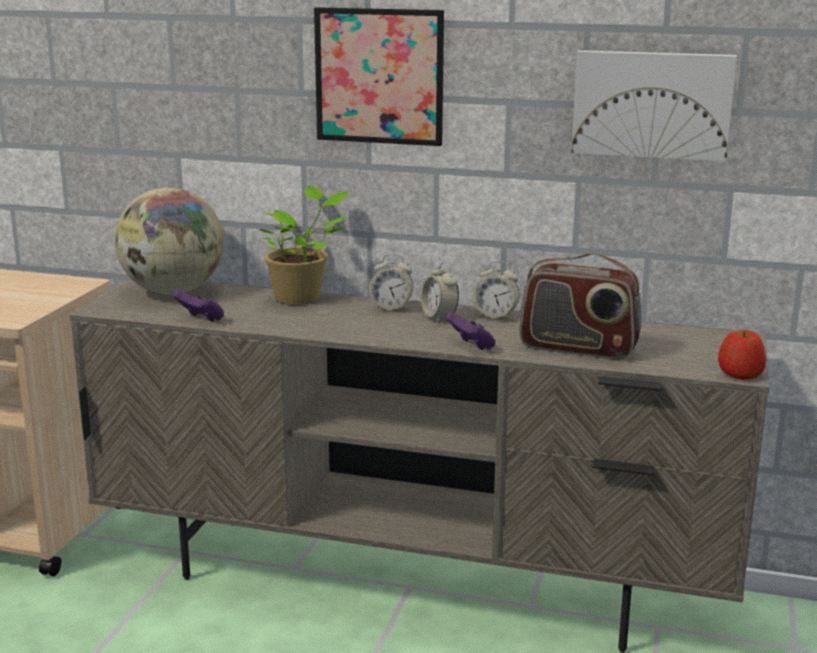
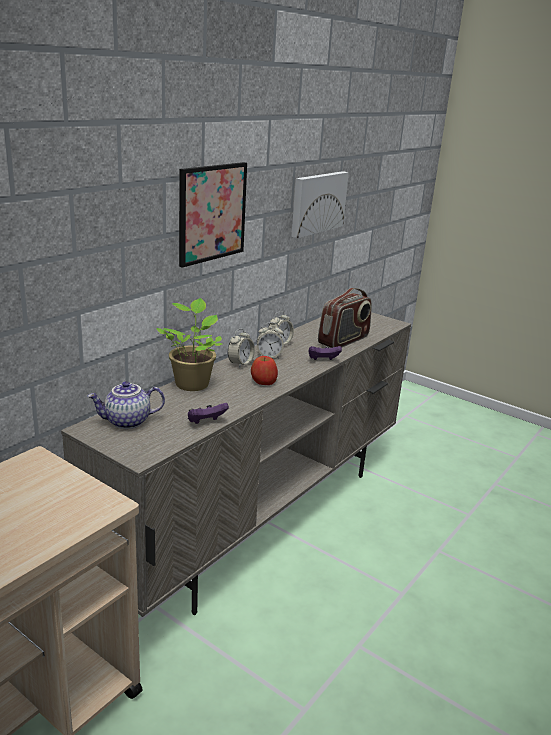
camera: 70 degrees left, 5 degrees up
(172, 292) = (127, 422): globe -> teapot
(740, 373) = (395, 323): apple -> apple (263, 381)

